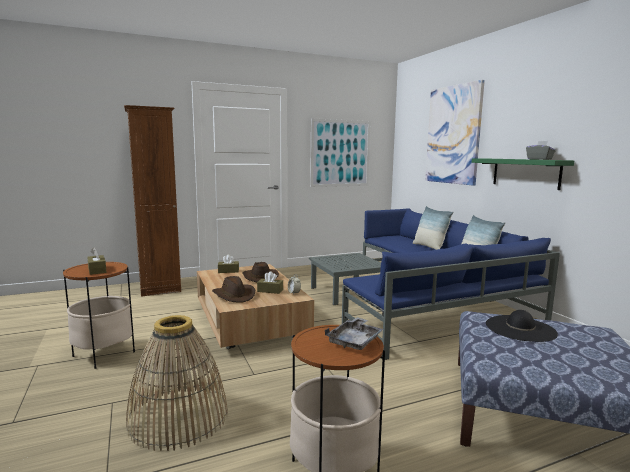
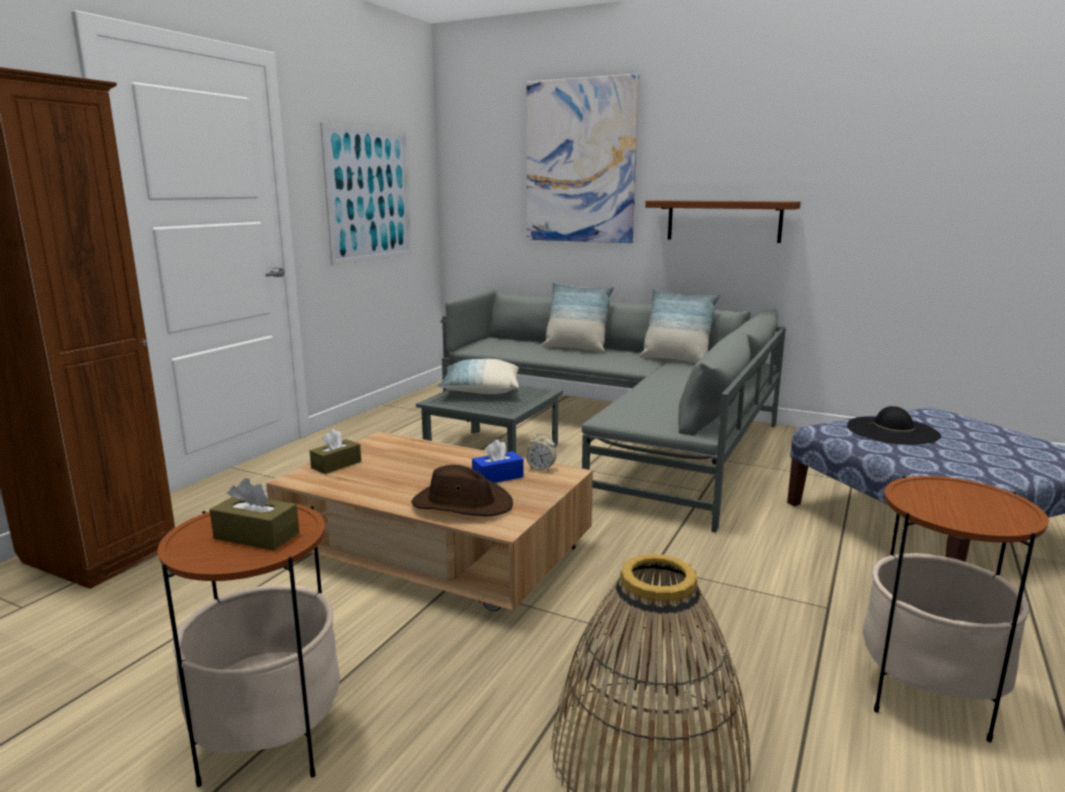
camera: 40 degrees left, 5 degrees up
(260, 277) = (422, 459): brown hat -> none
(270, 290) = (497, 477): brown tissue box -> blue tissue box
(348, 258) = (481, 391): none -> pillow
(355, 341) = (968, 493): grey tray -> none
(417, 300) = (602, 436): blue sofa -> grey sofa
(525, 173) = (723, 221): green shelf -> brown shelf
(539, 159) = (756, 200): grey tissue box -> none

